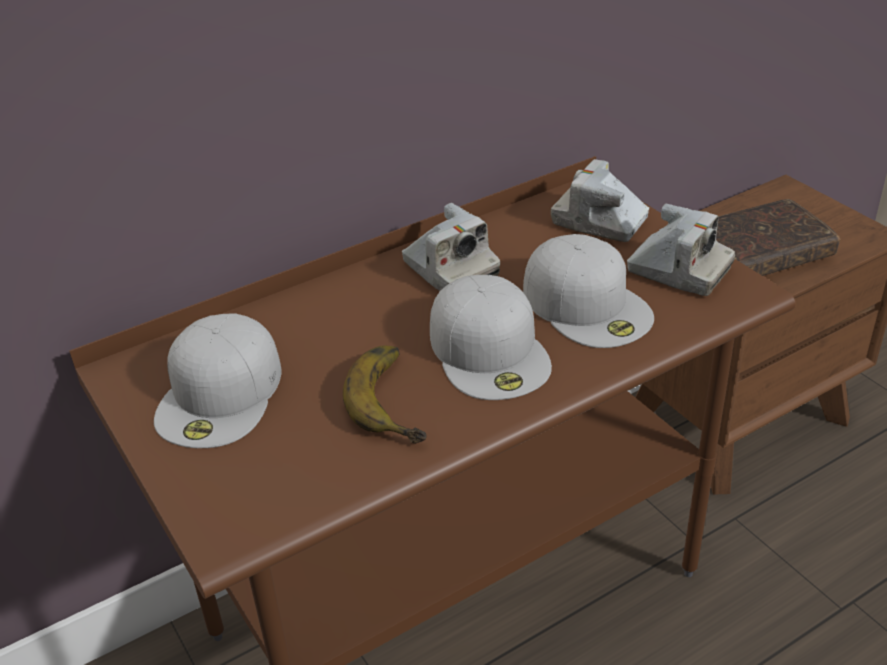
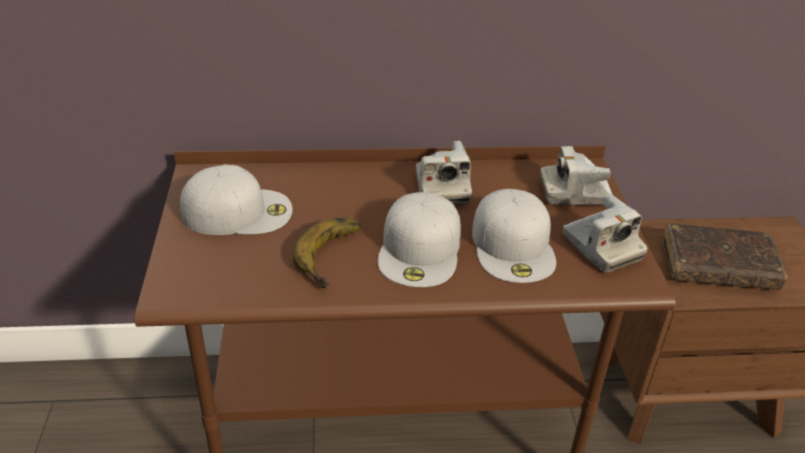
camera: 25 degrees right, 0 degrees up
(221, 394) = (238, 211): white cap -> white cap turned 135 degrees counterclockwise
(599, 221) = (574, 193): camera -> camera turned 60 degrees counterclockwise

